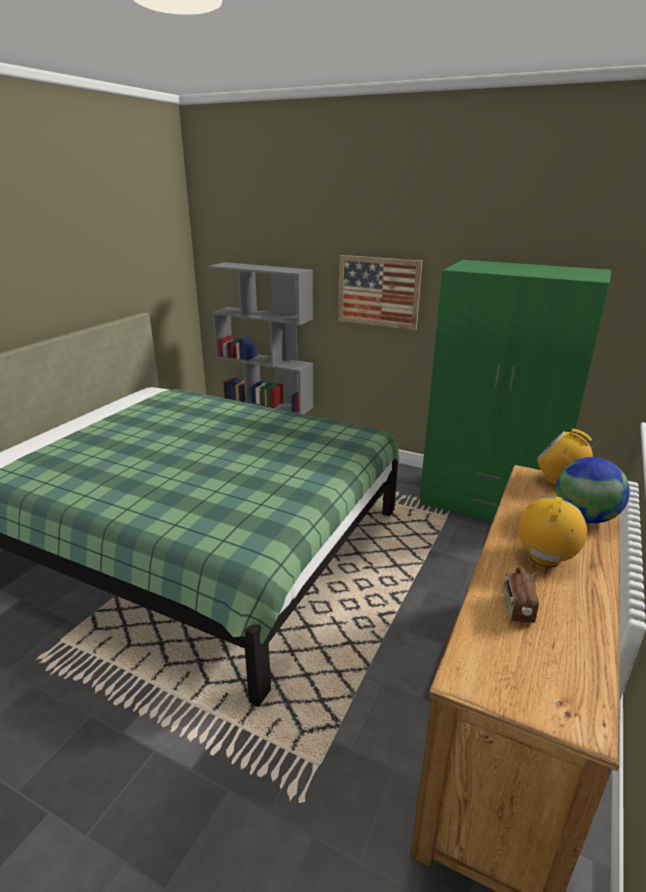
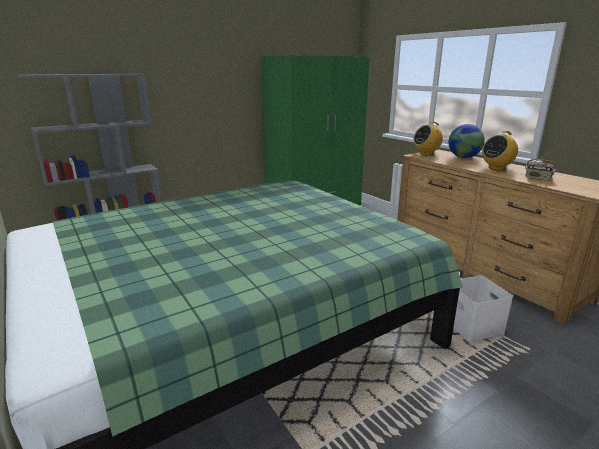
camera: 60 degrees left, 5 degrees down
(322, 726) = (473, 326): none -> white storage box
(378, 292) = (200, 88): picture -> none
(545, 558) = (496, 168): radio -> radio turned 90 degrees counterclockwise

